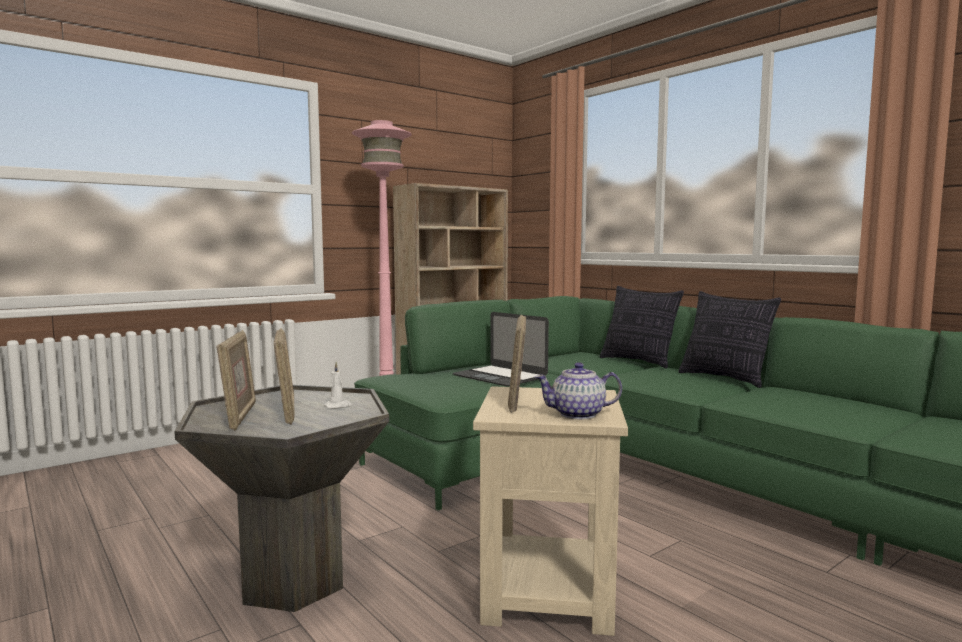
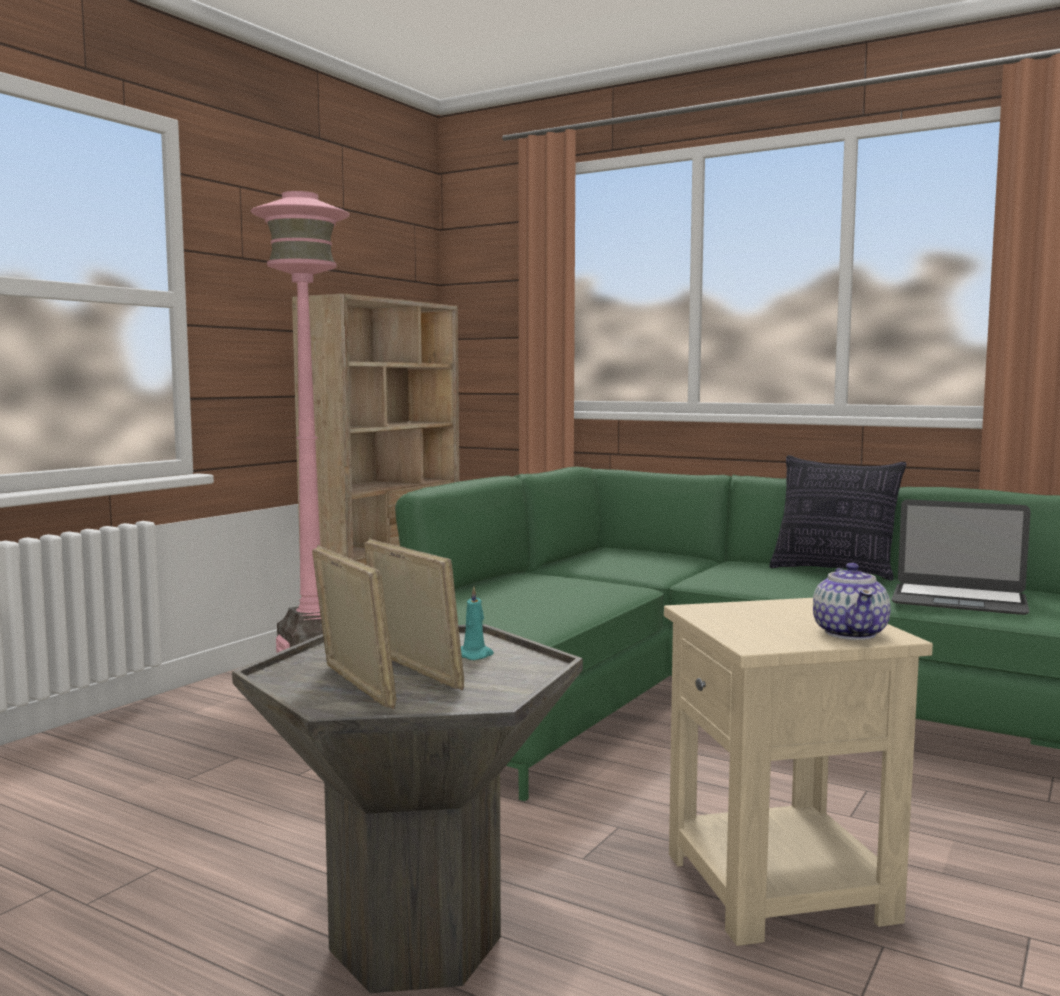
camera: 20 degrees left, 0 degrees up
(338, 406) = (475, 655): white candle -> turquoise candle
(499, 376) = (550, 591): laptop -> laptop (959, 599)
(517, 399) = (737, 620): picture frame -> none
(578, 414) = (850, 633): teapot -> teapot turned 60 degrees counterclockwise
(638, 362) = (698, 556): pillow -> none

